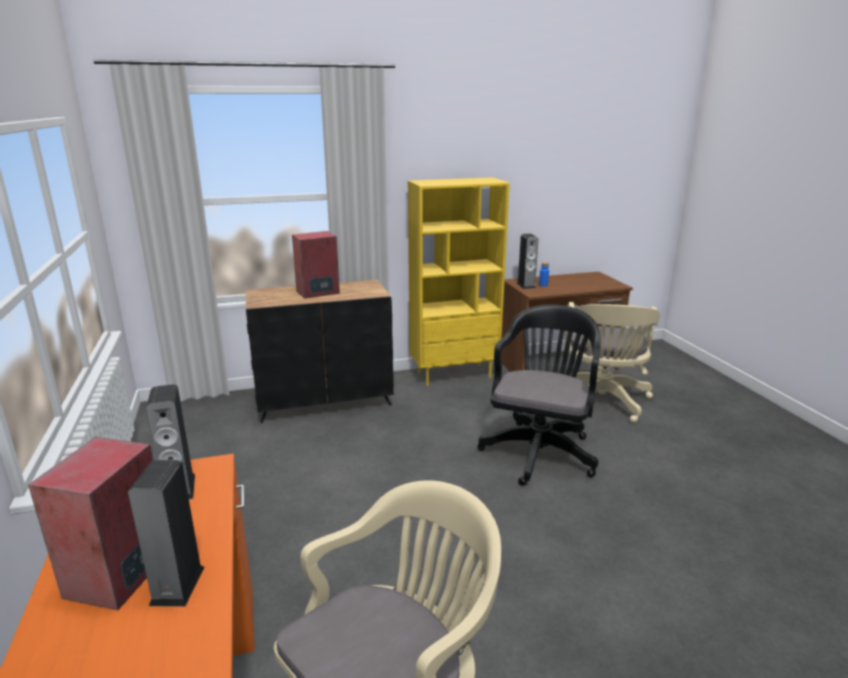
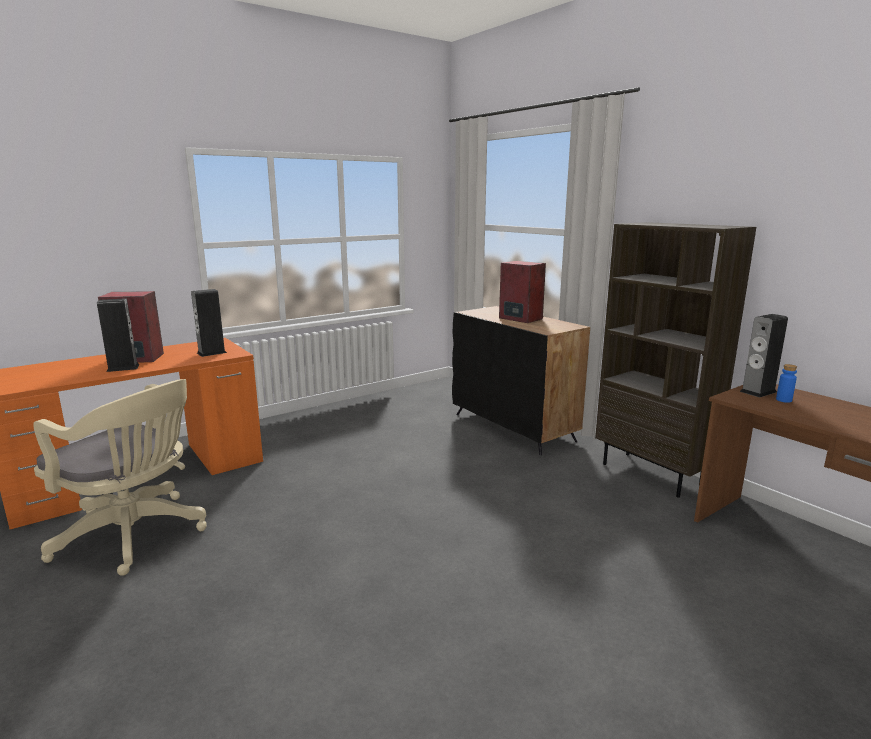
camera: 70 degrees right, 5 degrees down
(454, 374) = (652, 474): yellow bookcase -> brown bookcase
(539, 450) = (533, 554): black office chair -> none
(601, 402) = (729, 598): beige office chair -> none

